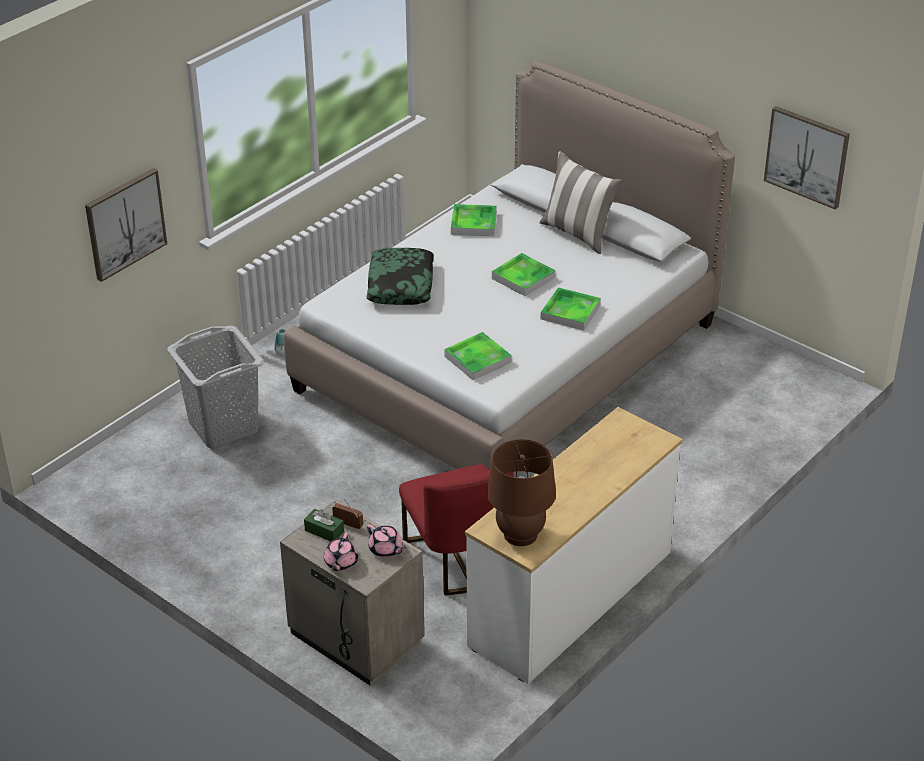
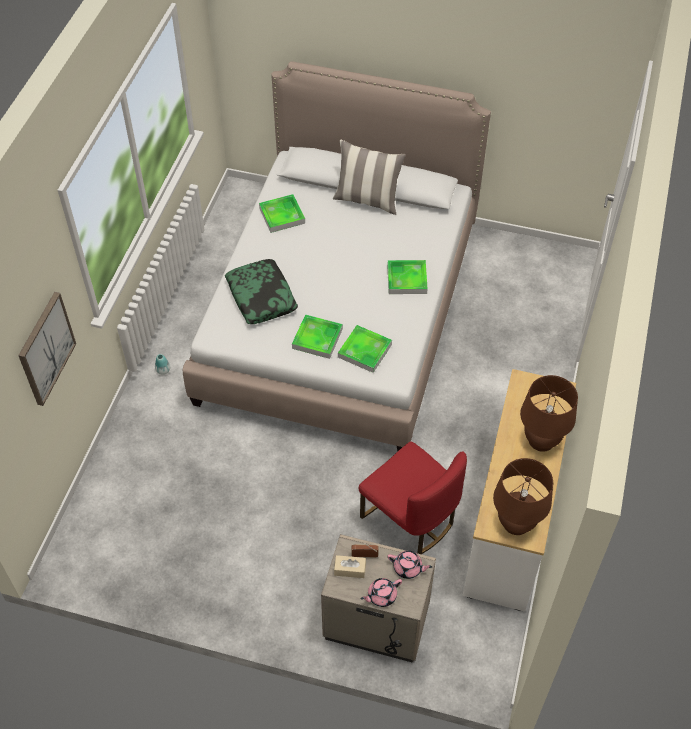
camera: 25 degrees left, 15 degrees up
(223, 426) = (156, 460): grey laundry basket -> none
(324, 531) = (350, 569): green tissue box -> beige tissue box
(340, 562) = (381, 596): pink teapot -> pink teapot turned 75 degrees clockwise
(523, 278) = (352, 257): tray -> tray (317, 338)
(603, 475) = (541, 440): none -> brown table lamp
(807, 156) = (554, 100): picture -> none

